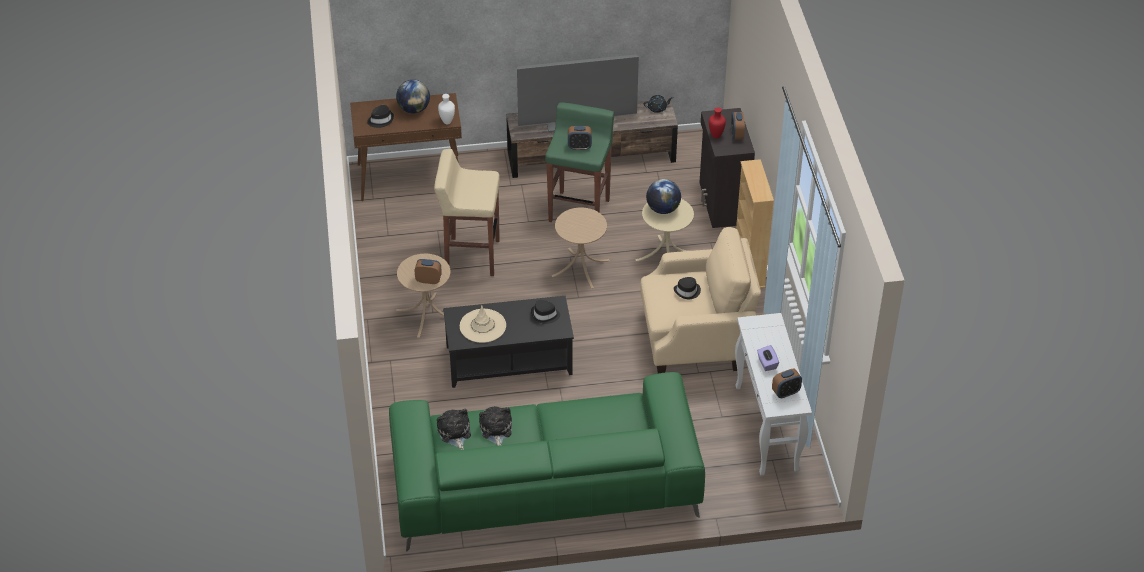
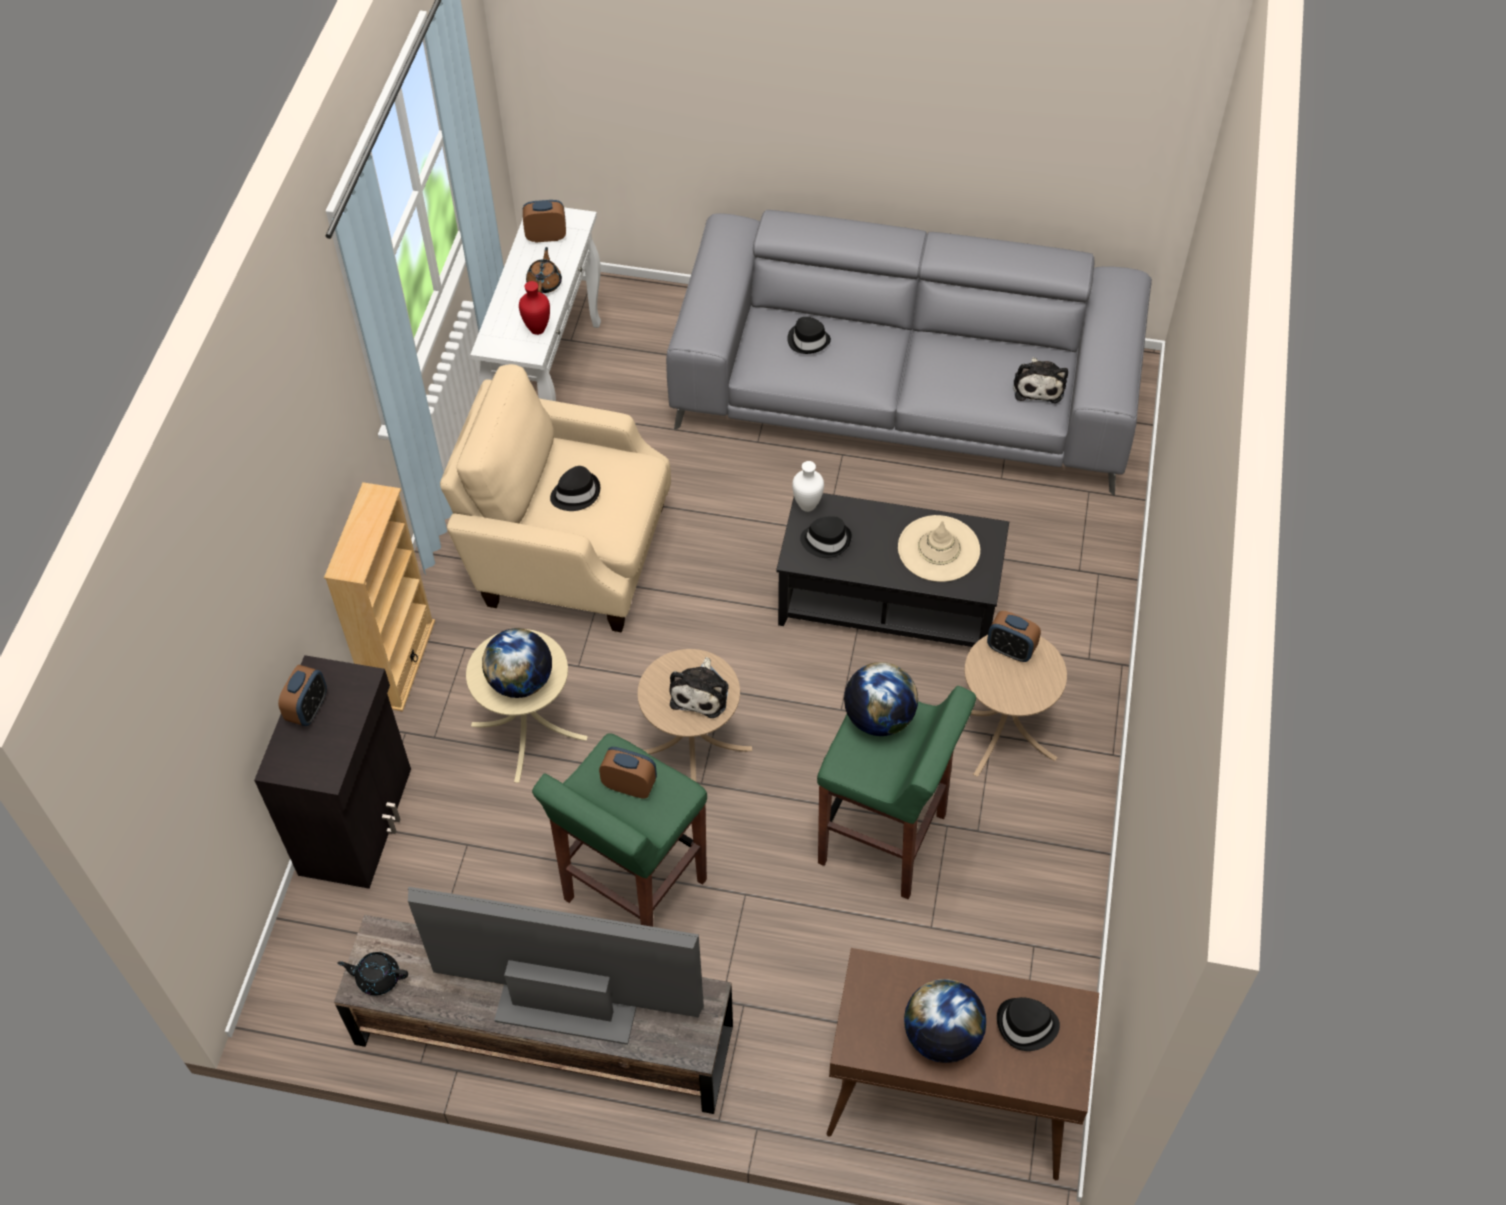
camera: 160 degrees left, 10 degrees up
(447, 122) = (877, 968): white vase -> white vase (807, 505)
(471, 256) = (884, 840): beige stool -> green stool
(479, 196) = (878, 718): none -> globe
(496, 430) = (974, 372): plush toy -> plush toy (701, 692)
(545, 484) = (905, 390): green sofa -> grey sofa
(605, 423) = (808, 340): none -> black hat
(716, 136) = (349, 718): red vase -> red vase (536, 330)
(767, 363) = (545, 283): purple tissue box -> brown teapot

